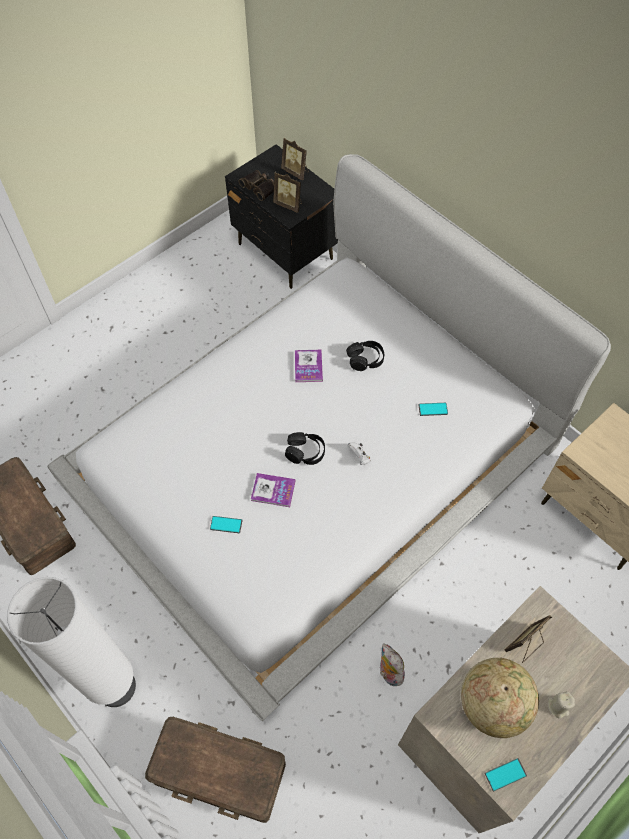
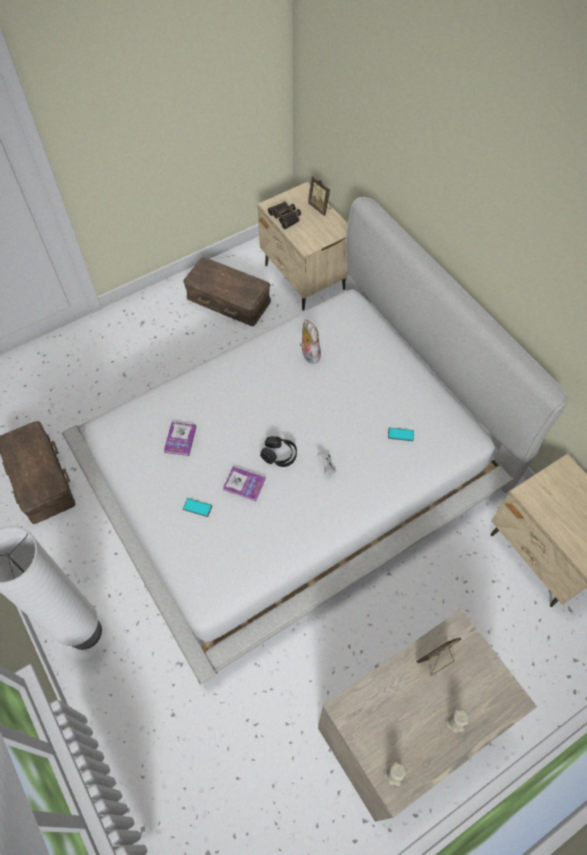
camera: 10 degrees right, 0 degrees up
(220, 770) = (158, 721): brown storage box -> brown storage box (229, 299)
(285, 252) = (304, 278): black nightstand -> beige nightstand
(289, 204) = (308, 235): picture frame -> none
(308, 366) = (297, 380): book -> book (180, 439)
(365, 359) = (349, 381): black headphones -> none
(388, 672) = (322, 662): plush toy -> plush toy (309, 354)
(492, 704) = (395, 708): globe -> none
(505, 774) = (394, 774): phone -> beige candle

